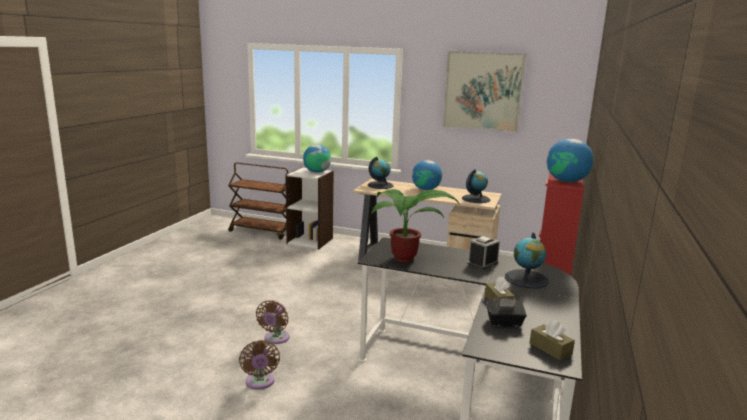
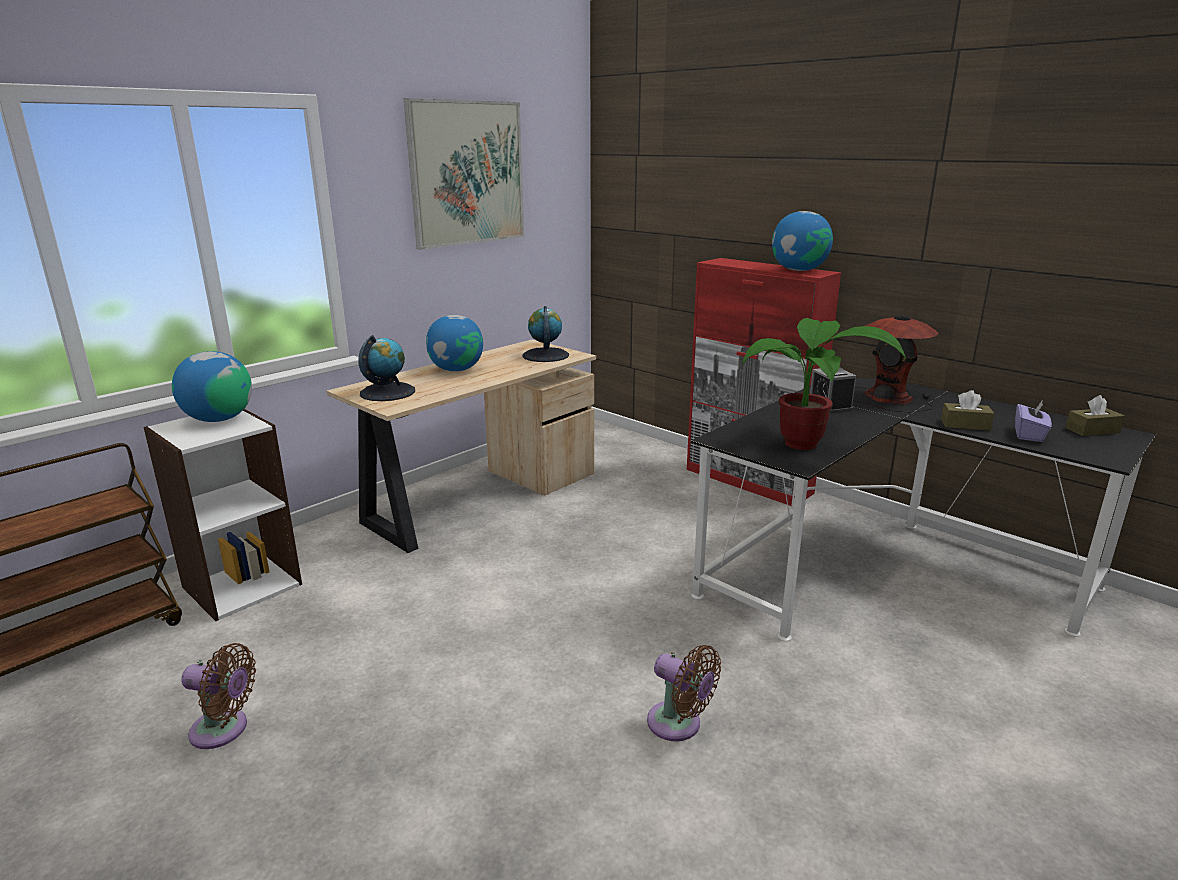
camera: 65 degrees left, 5 degrees up
(260, 383) = (841, 777): brown fan -> brown fan (224, 730)
(504, 322) = (1029, 435): black tissue box -> purple tissue box
(526, 279) = (888, 398): globe -> table lamp

